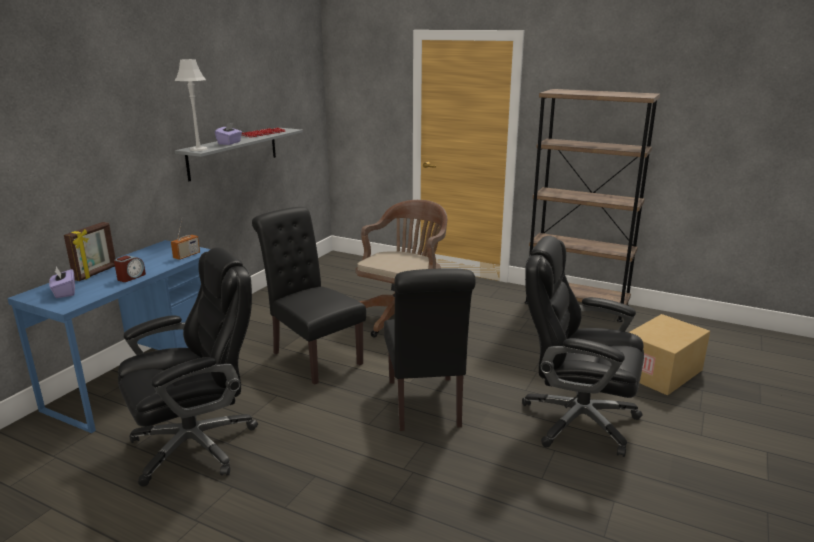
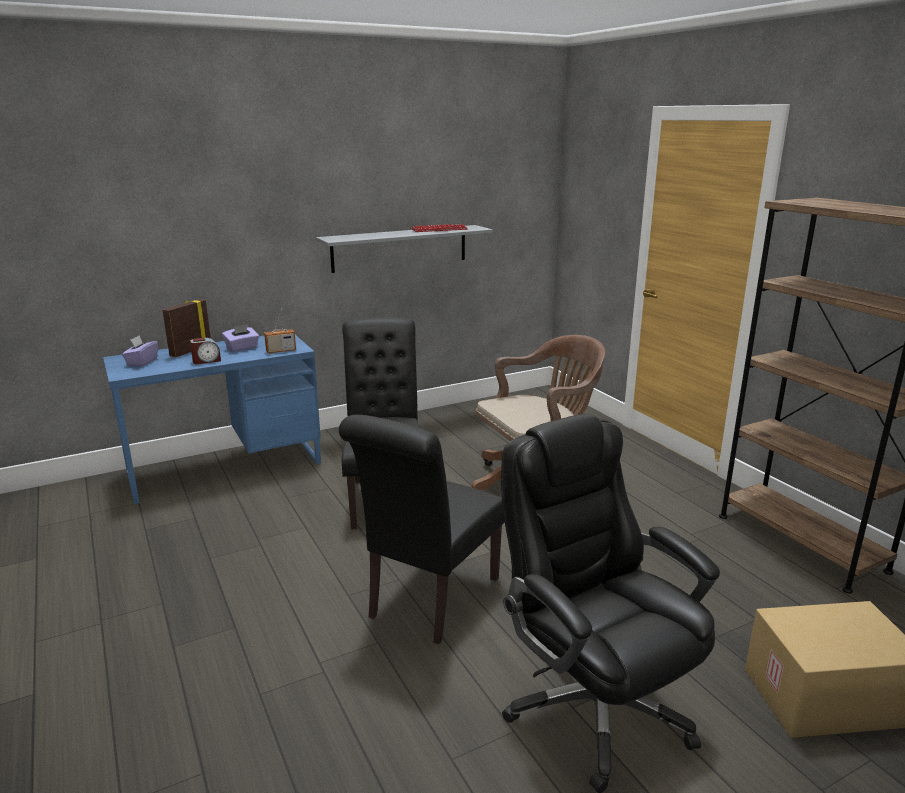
camera: 35 degrees right, 0 degrees up
(96, 273) = (190, 351): picture frame -> picture frame turned 150 degrees clockwise
(197, 444) = (187, 548): black office chair -> none
(198, 149) = (337, 238): grey table lamp -> none
(229, 143) = (381, 235): purple tissue box -> purple tissue box (242, 348)

